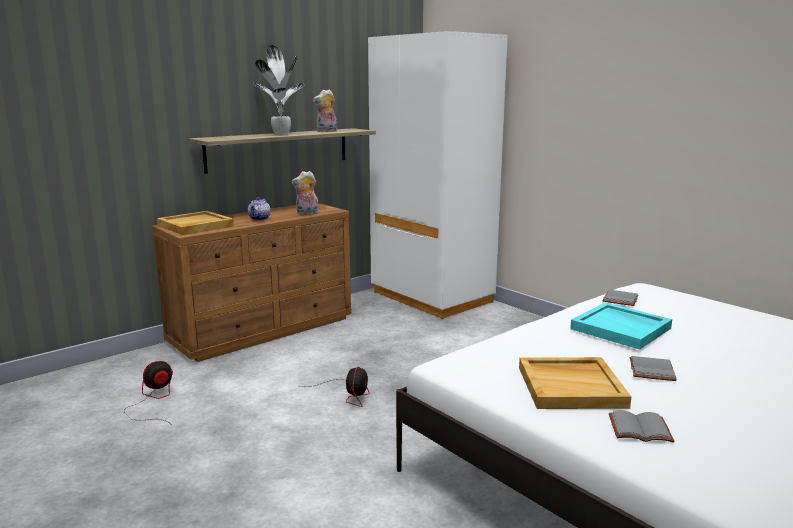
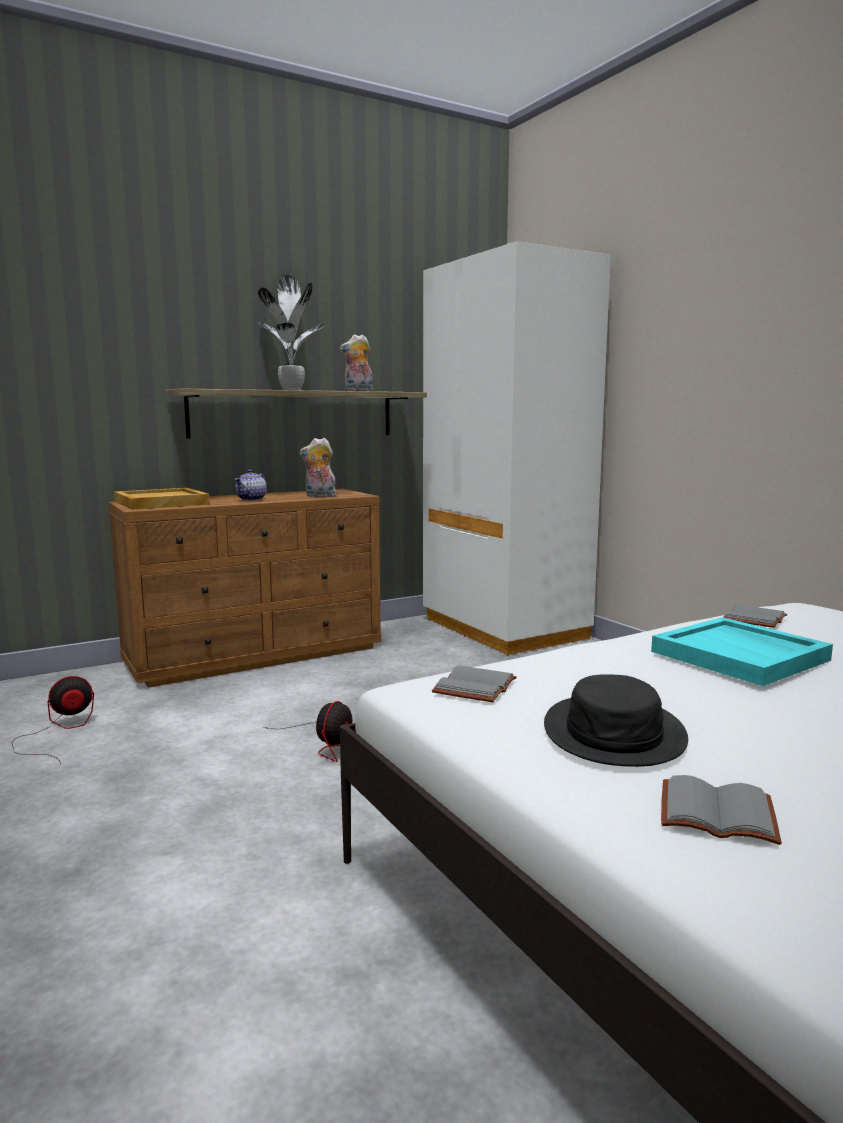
camera: 10 degrees right, 5 degrees down
(571, 386) = (614, 733): beige tray -> black hat
(650, 370) = (773, 718): grey book -> grey book (473, 686)

